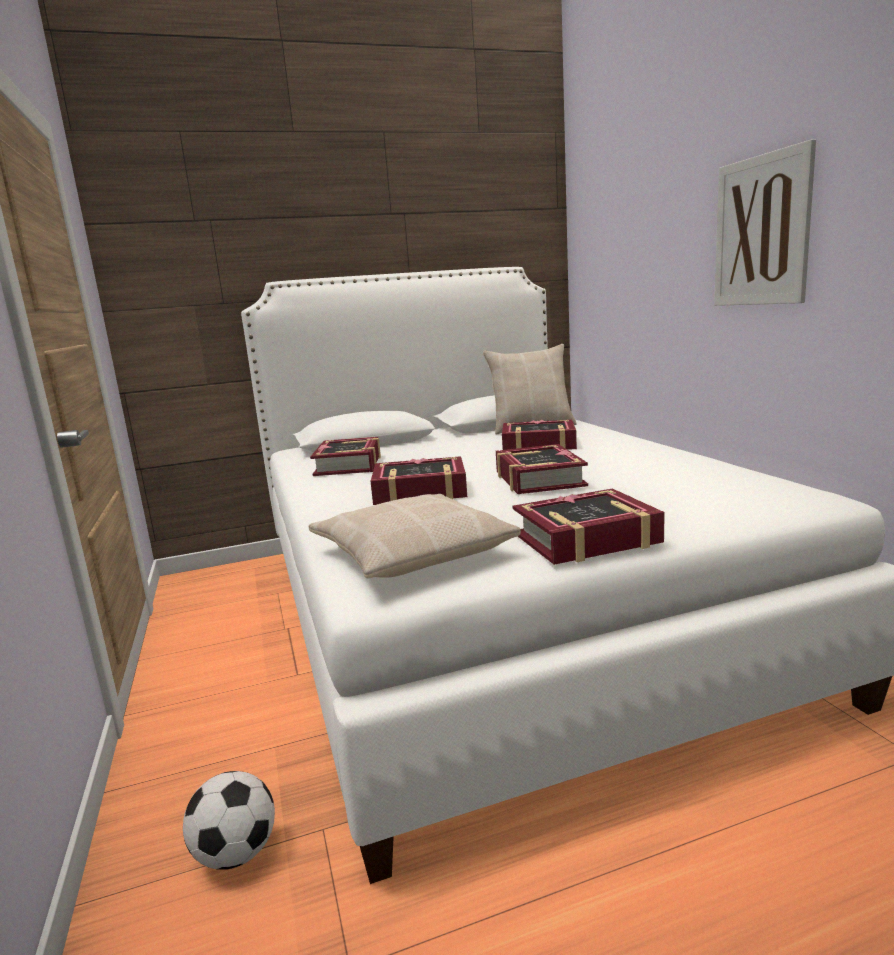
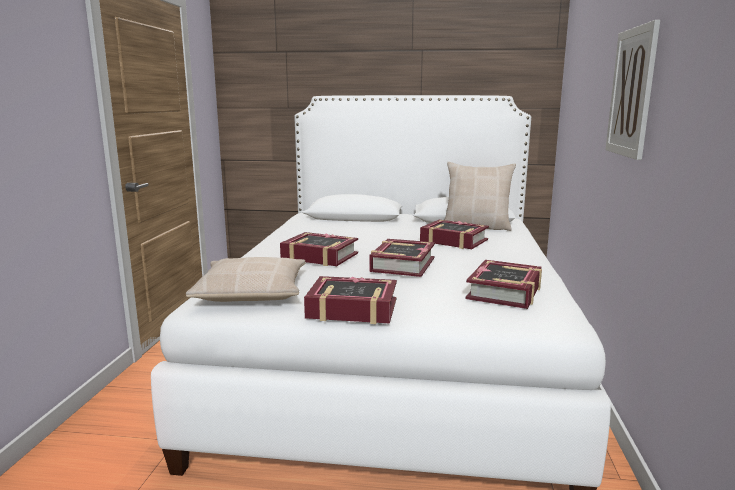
camera: 25 degrees right, 0 degrees up
(236, 854) = (130, 436): football -> none
(349, 465) = (318, 230): book -> book (505, 292)

